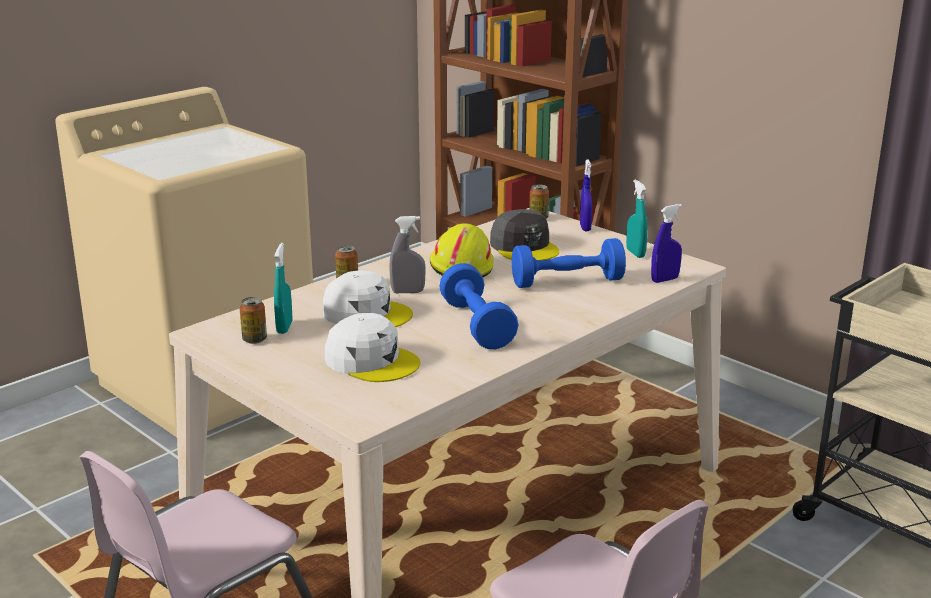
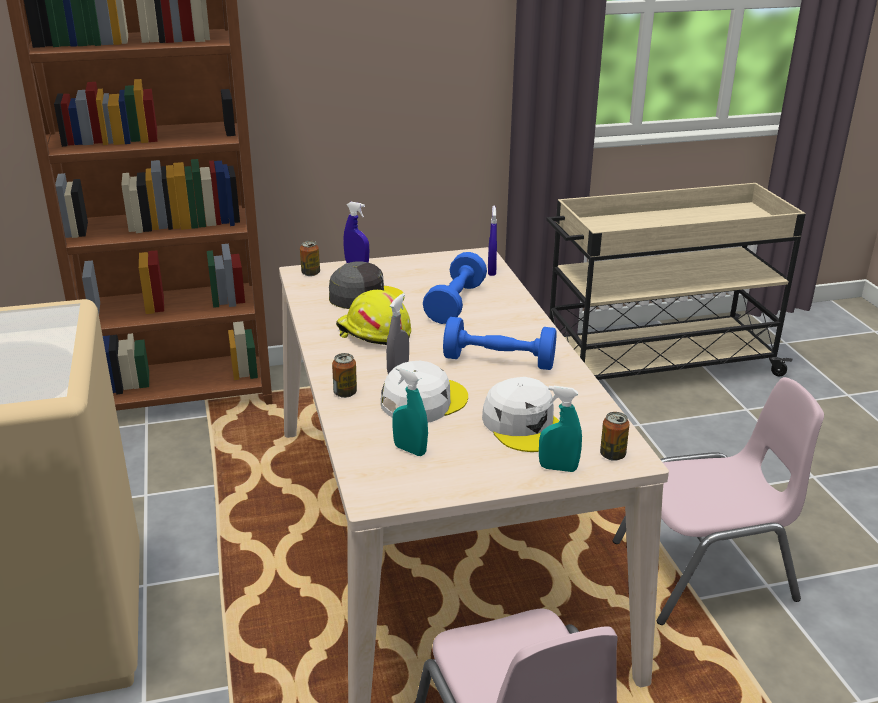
camera: 60 degrees left, 5 degrees up
(254, 339) = (421, 472): can -> can (612, 455)
(372, 361) = (524, 425): white cap -> white cap turned 90 degrees clockwise
(635, 253) = (431, 264): turquoise spray bottle -> turquoise spray bottle (558, 468)

